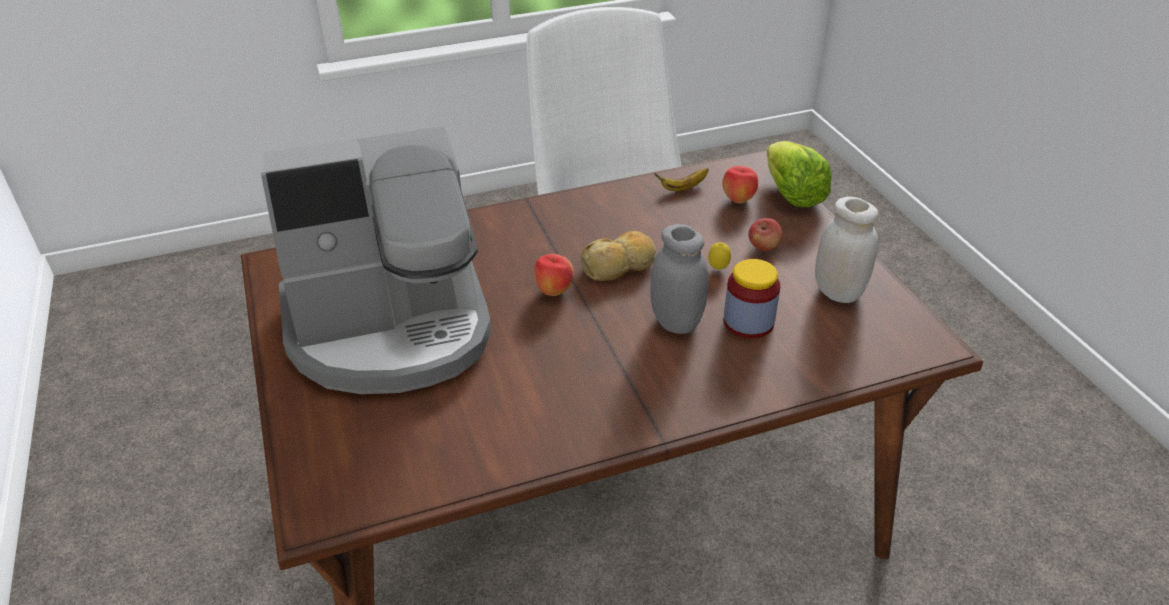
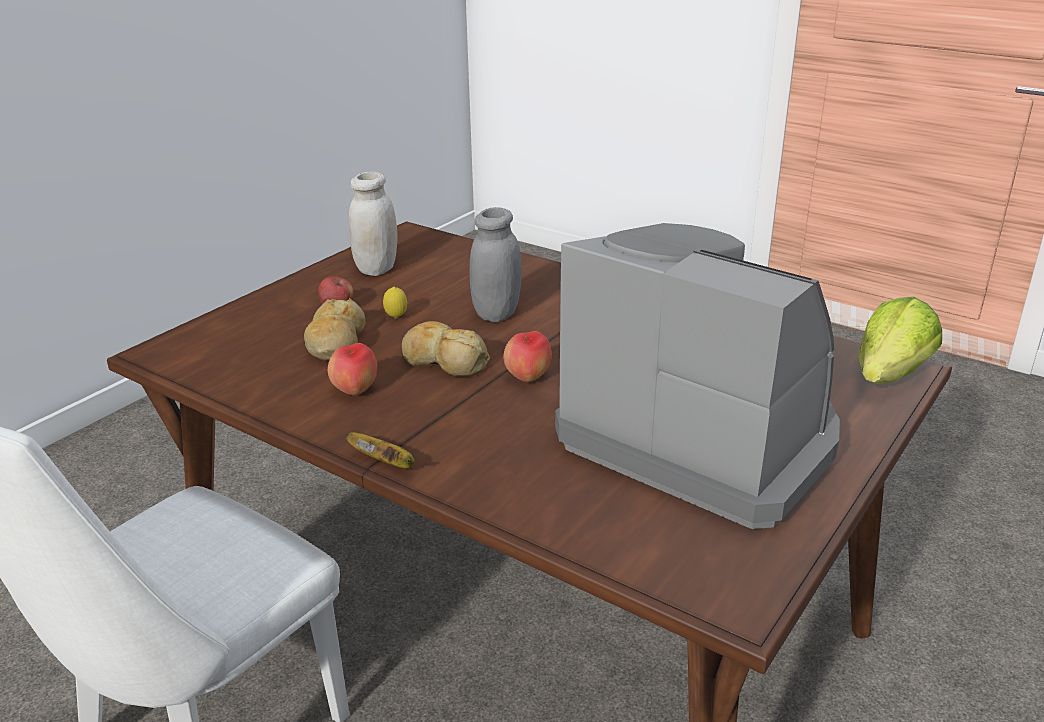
camera: 125 degrees left, 10 degrees down
(683, 188) = (251, 375): banana -> banana (386, 463)
(699, 230) = (336, 343): none -> bread
(738, 200) = (254, 340): apple -> apple (355, 391)
(748, 322) = (460, 288): jar -> none
(791, 195) = (219, 319): lettuce -> lettuce (889, 375)

